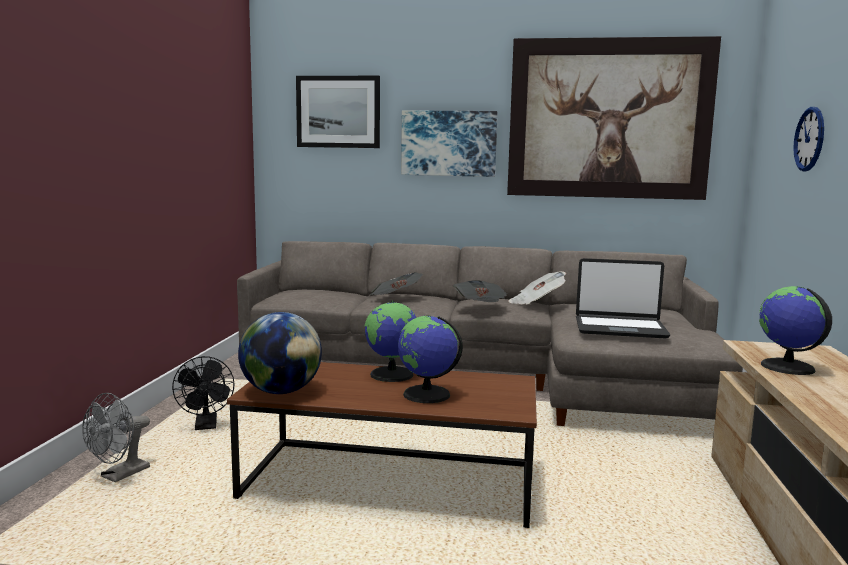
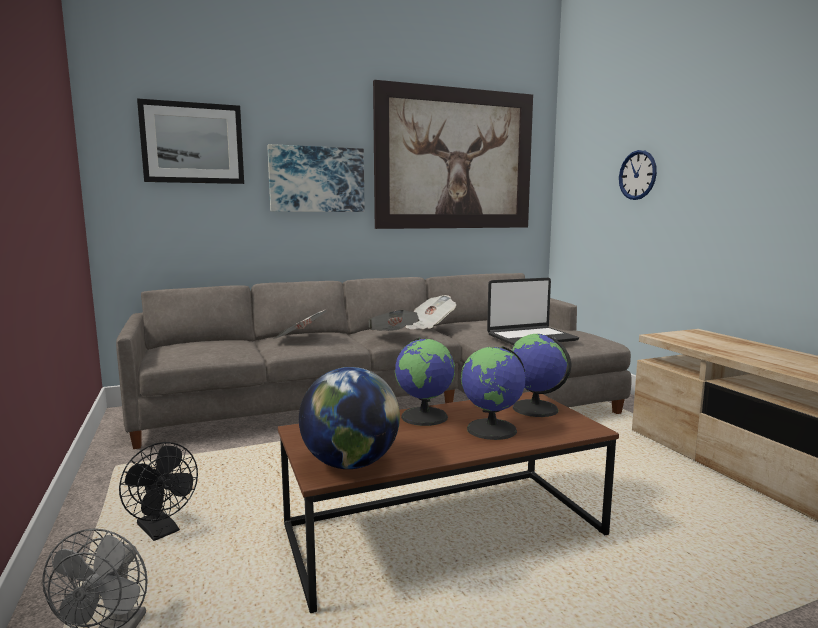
camera: 30 degrees left, 0 degrees up
(787, 367) = (718, 348): globe -> globe (535, 409)

